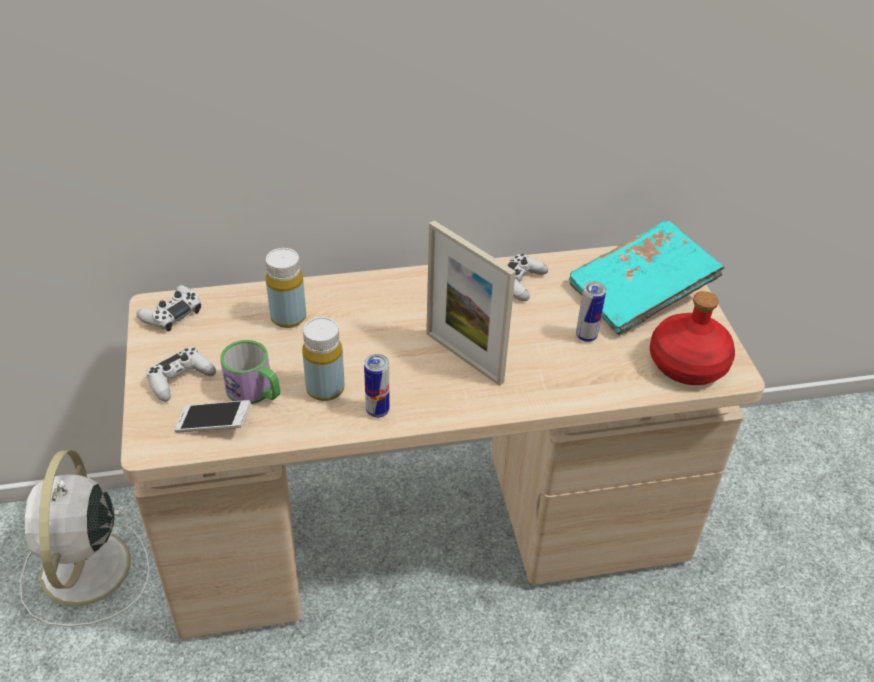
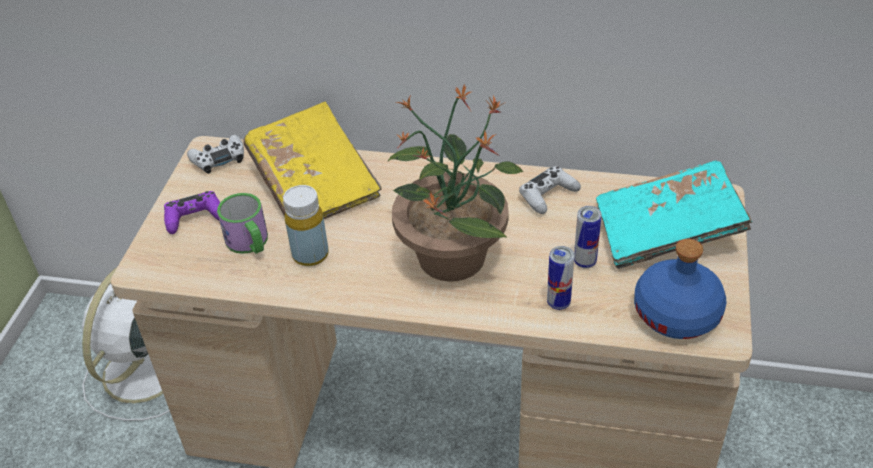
camera: 25 degrees right, 0 degrees up
(180, 379) = (194, 218): white game controller -> purple game controller
(214, 424) = (200, 263): phone -> none
(288, 317) = (314, 183): yellow bottle -> yellow book
(377, 411) = (345, 286): can -> can (558, 303)
(464, 357) = (452, 255): picture frame -> potted plant
(688, 363) = (677, 313): red bottle -> blue bottle

